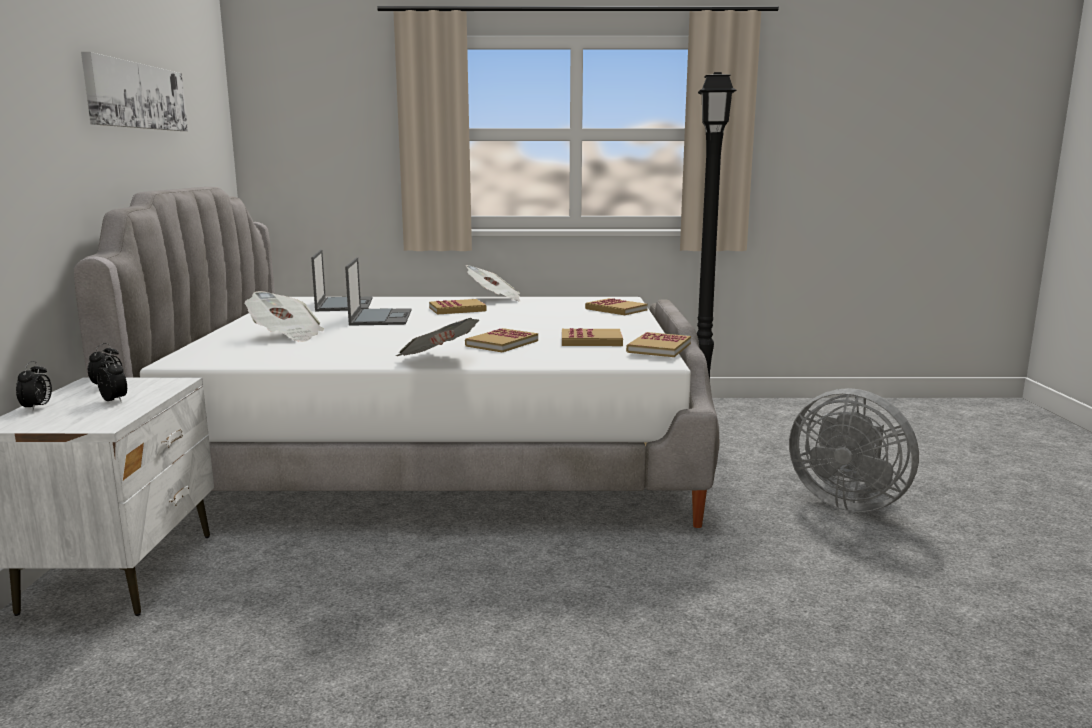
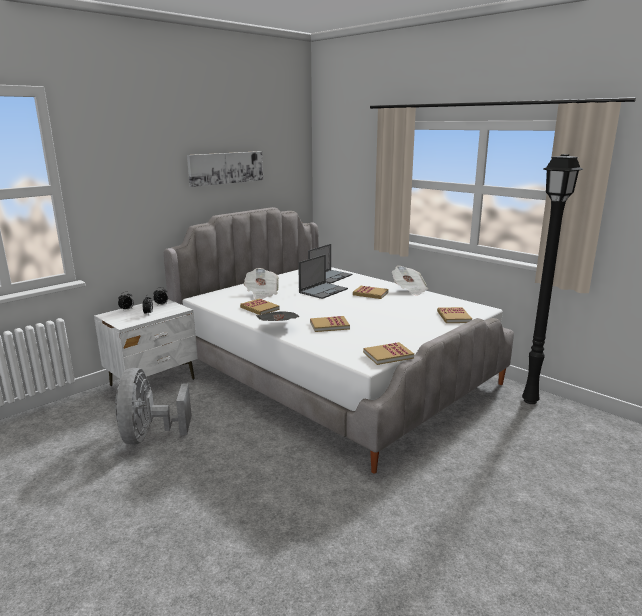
camera: 45 degrees right, 5 degrees up
(591, 341) = (374, 338): book -> book (259, 308)
(846, 501) = (492, 505): grey fan -> grey fan (149, 436)

